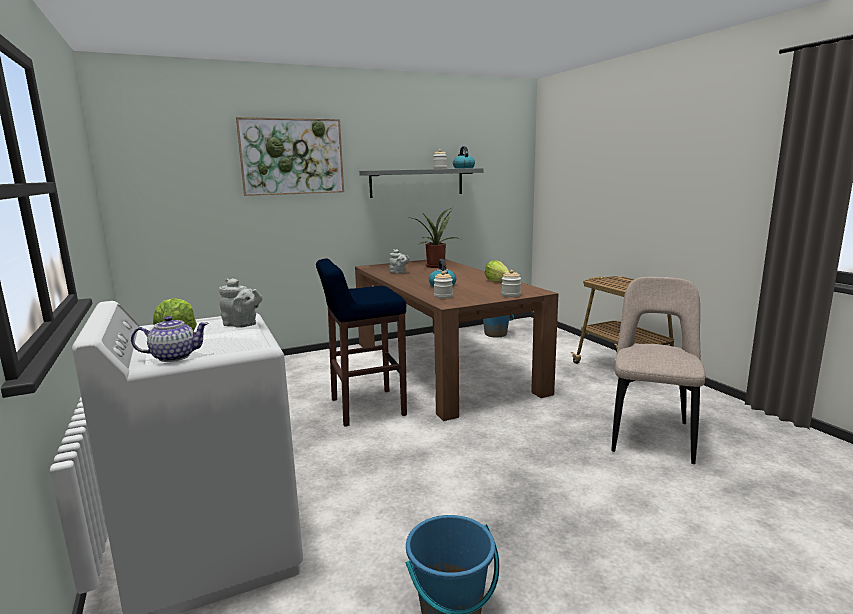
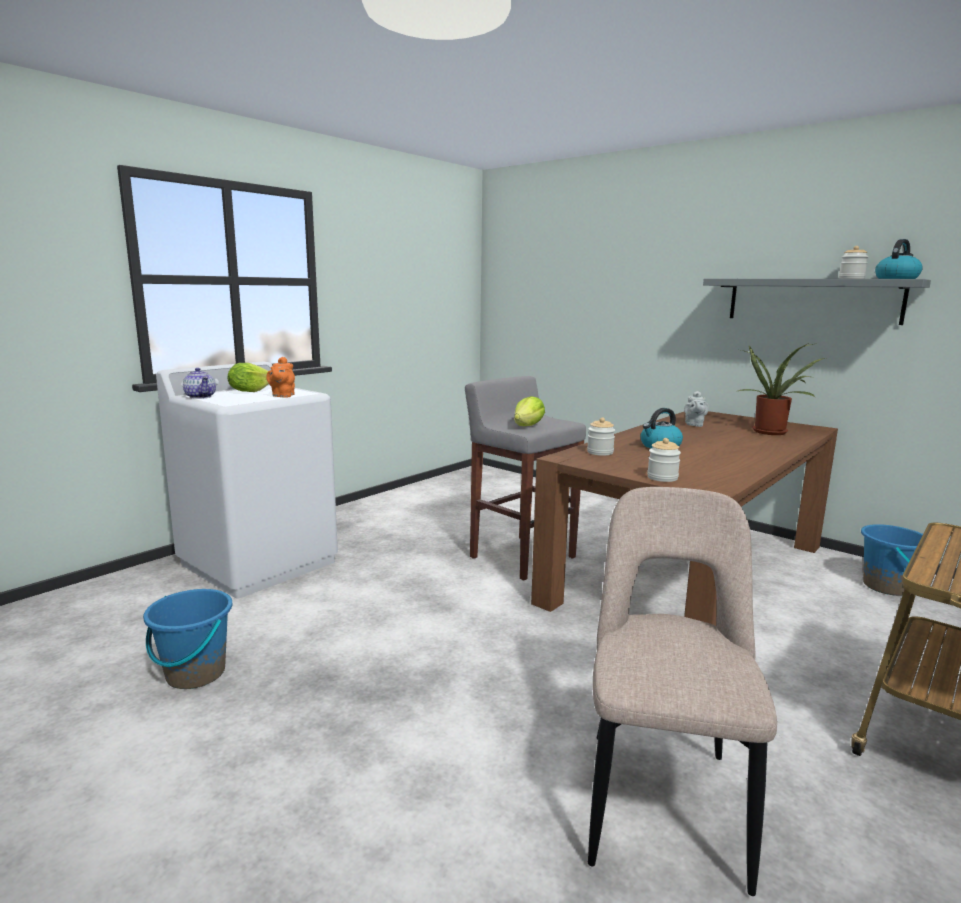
camera: 65 degrees right, 0 degrees up
(242, 325) = (282, 396): grey teapot -> orange teapot
(292, 156) = (638, 260): picture -> none
(366, 407) = (521, 557): blue stool -> grey stool
(497, 281) = (741, 464): lettuce -> lettuce (528, 426)
(651, 434) = (662, 797): beige chair -> beige chair turned 75 degrees counterclockwise

